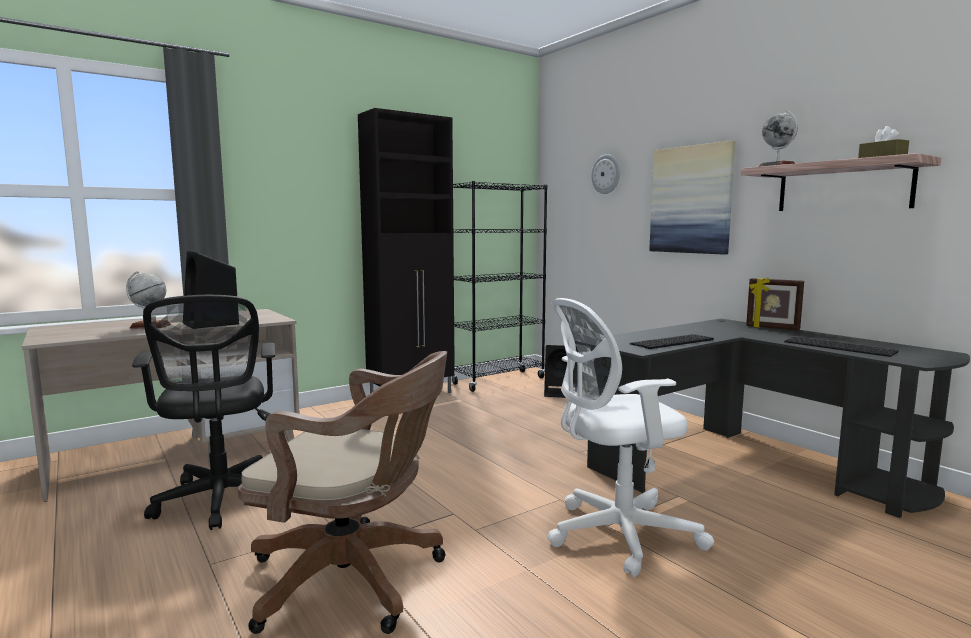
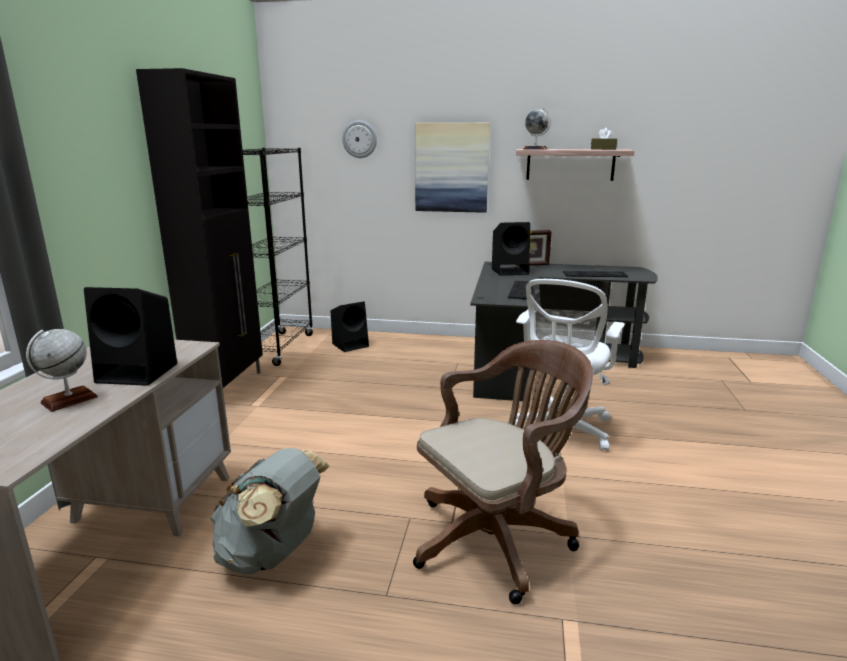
camera: 45 degrees left, 10 degrees up
(220, 500) = (272, 554): black office chair -> grey backpack
(721, 328) = (511, 271): none -> black speaker

